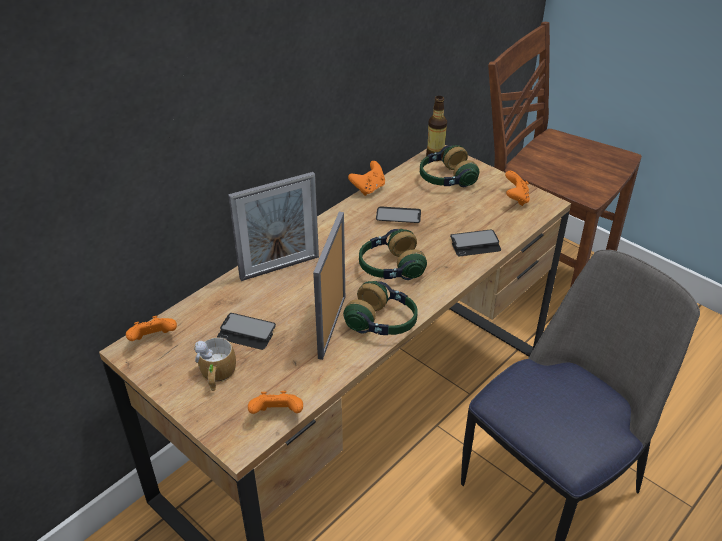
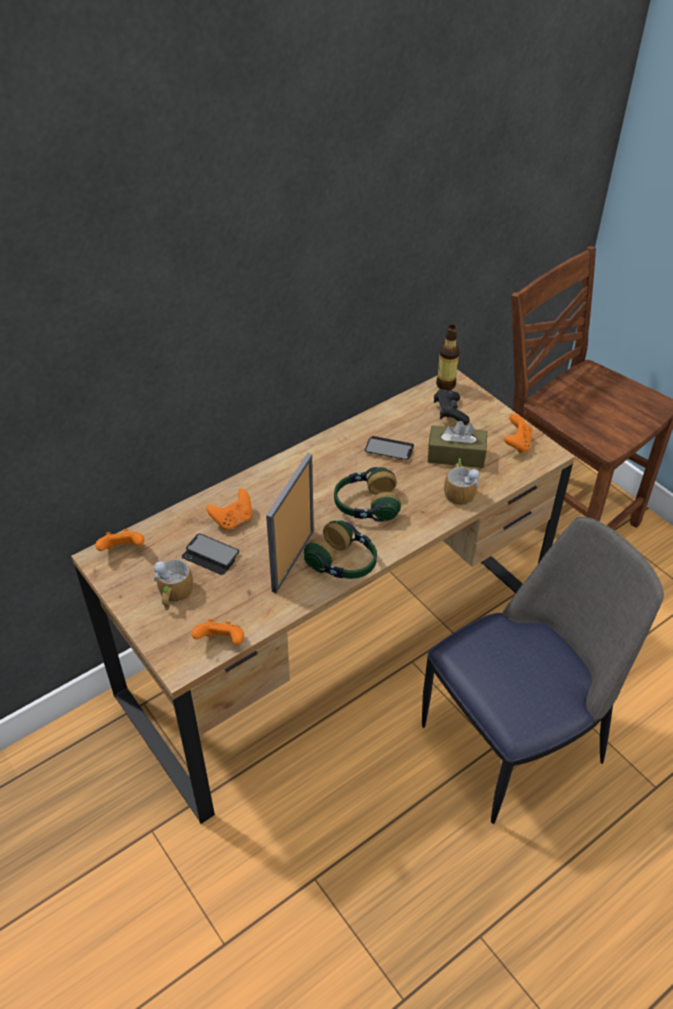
camera: 10 degrees right, 5 degrees up
(279, 267) = (257, 491): picture frame -> none
(368, 188) = (367, 414): orange game controller -> orange game controller (233, 520)
(446, 179) = (450, 413): headphones -> black game controller
(463, 214) = (456, 455): none -> brown tissue box
(475, 244) = (459, 491): phone -> mug

